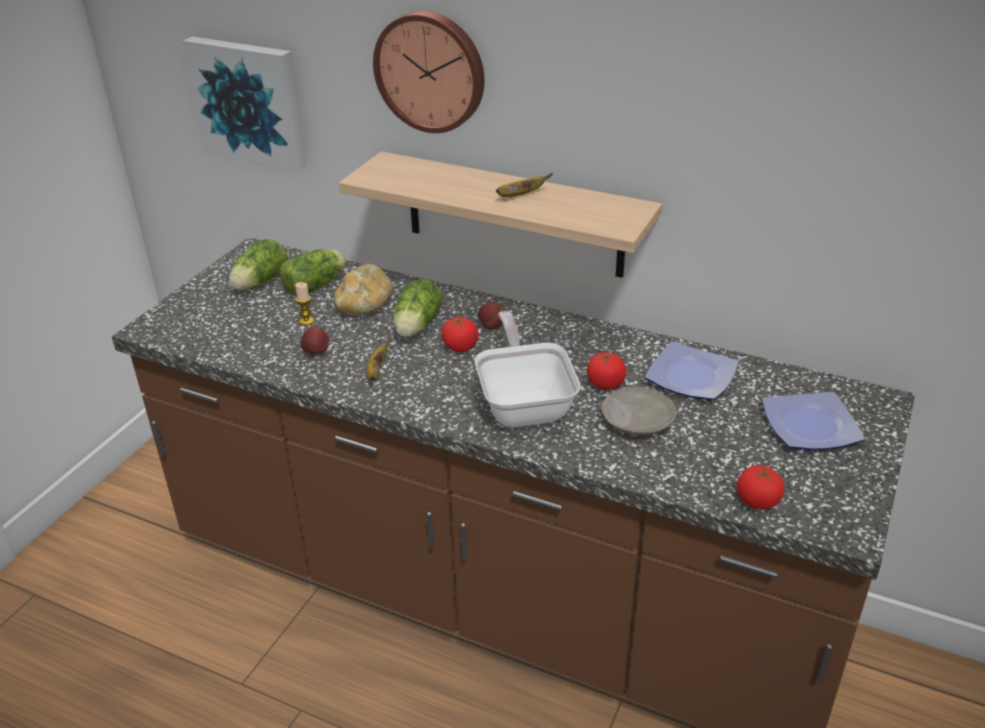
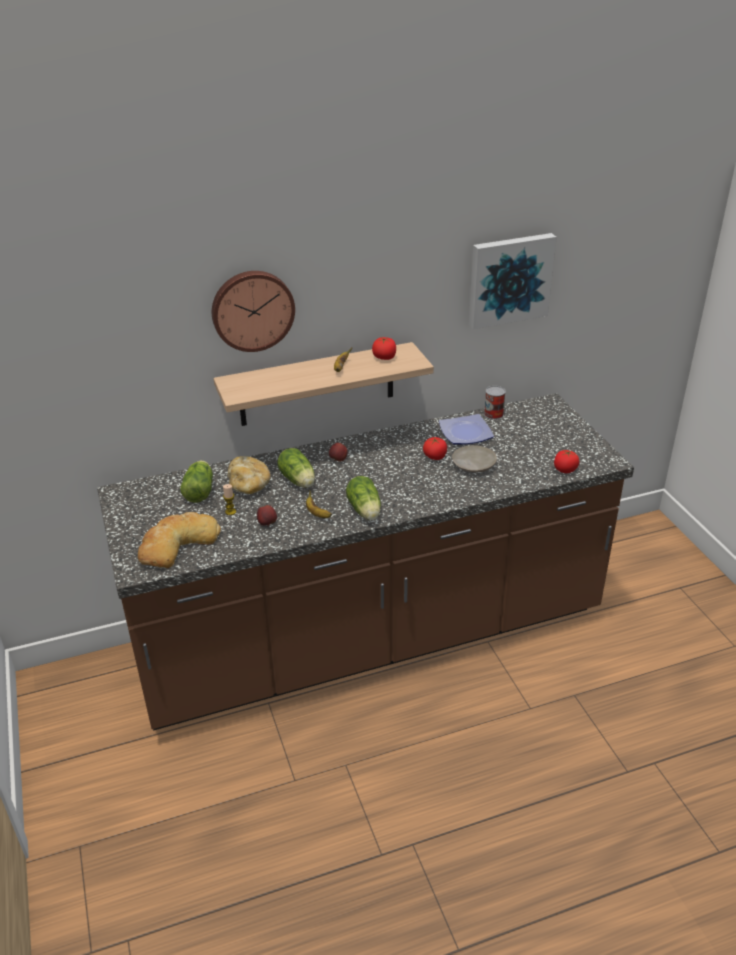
camera: 45 degrees left, 0 degrees up
(215, 325) = (177, 544): none -> bread
(250, 102) = (93, 380): picture -> picture (509, 279)
(258, 283) = (159, 508): lettuce -> lettuce (365, 511)
(460, 347) = (339, 478): tomato -> tomato (384, 357)
(524, 403) = (414, 486): frying pan -> none
(769, 373) = (493, 414): none -> can
(811, 425) = (540, 427): plate -> none

